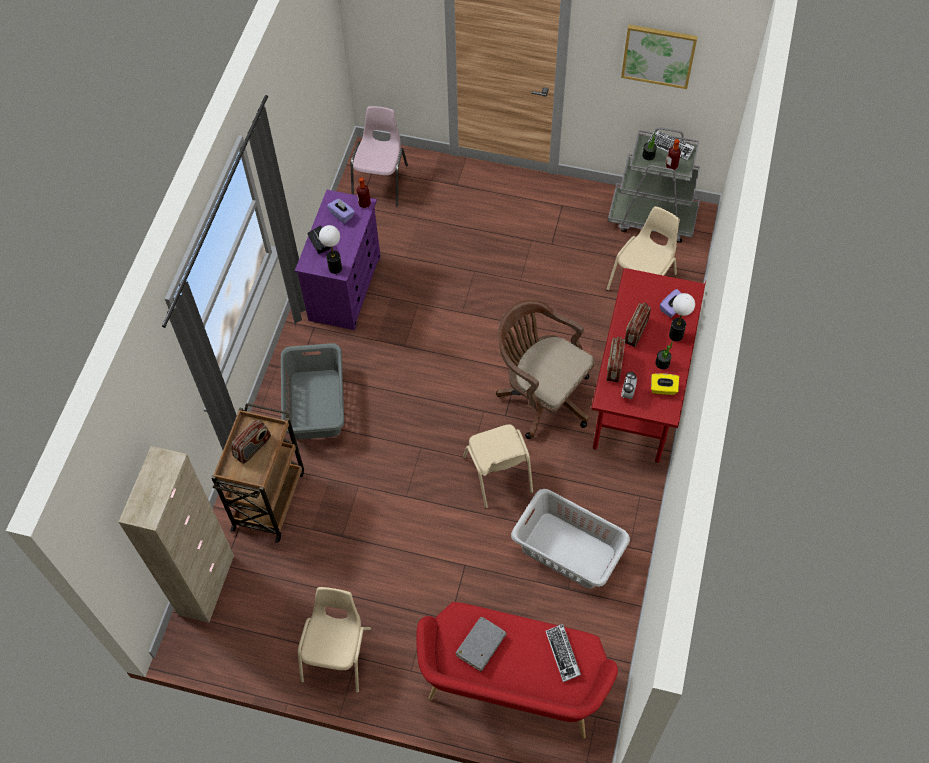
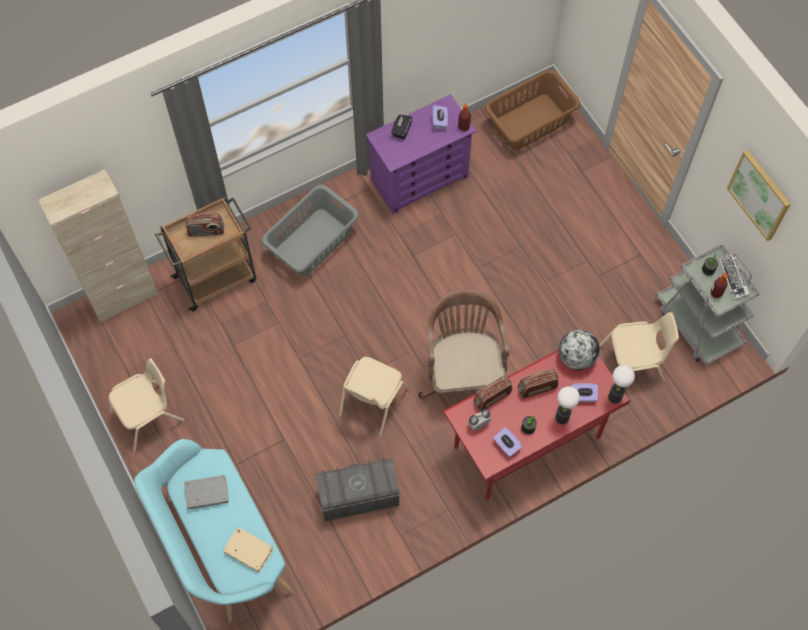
camera: 45 degrees right, 5 degrees up
(335, 268) = (392, 156): table lamp -> table lamp (614, 397)
(381, 181) = (530, 122): pink chair -> brown laundry basket
(512, 690) = (222, 546): red bench -> turquoise bench
(563, 653) = (249, 551): keyboard -> beige book
(568, 551) = (358, 497): grey laundry basket -> grey storage box
(636, 287) = (576, 357): none -> globe
(663, 389) = (506, 445): yellow tissue box -> purple tissue box

